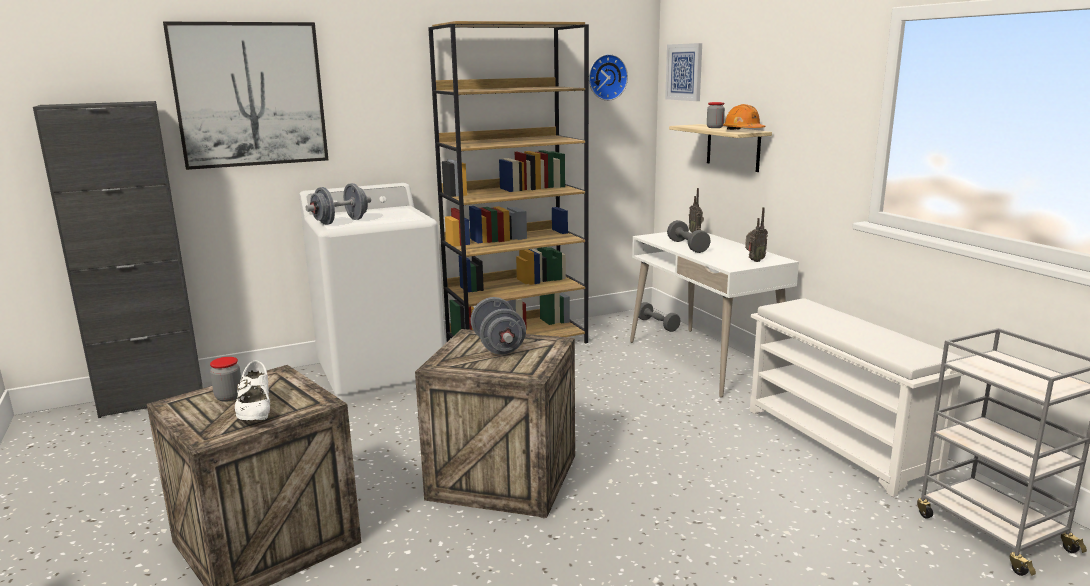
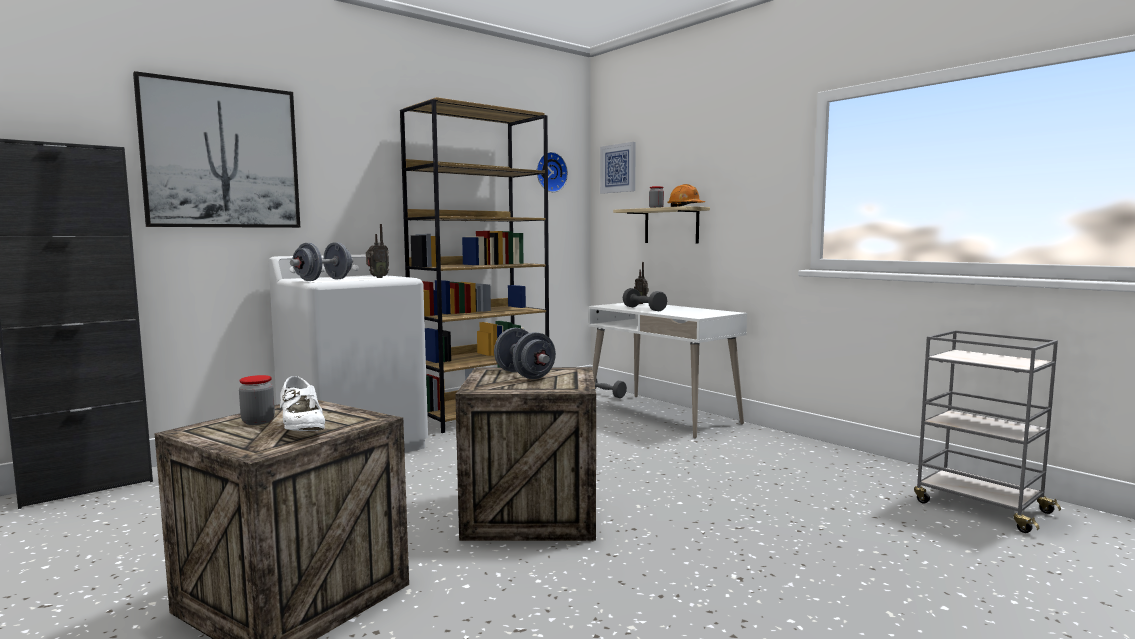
camera: 15 degrees left, 10 degrees down
(754, 261) = (710, 313): radio -> radio (377, 277)
(840, 442) = (816, 460): white shoe rack -> none

